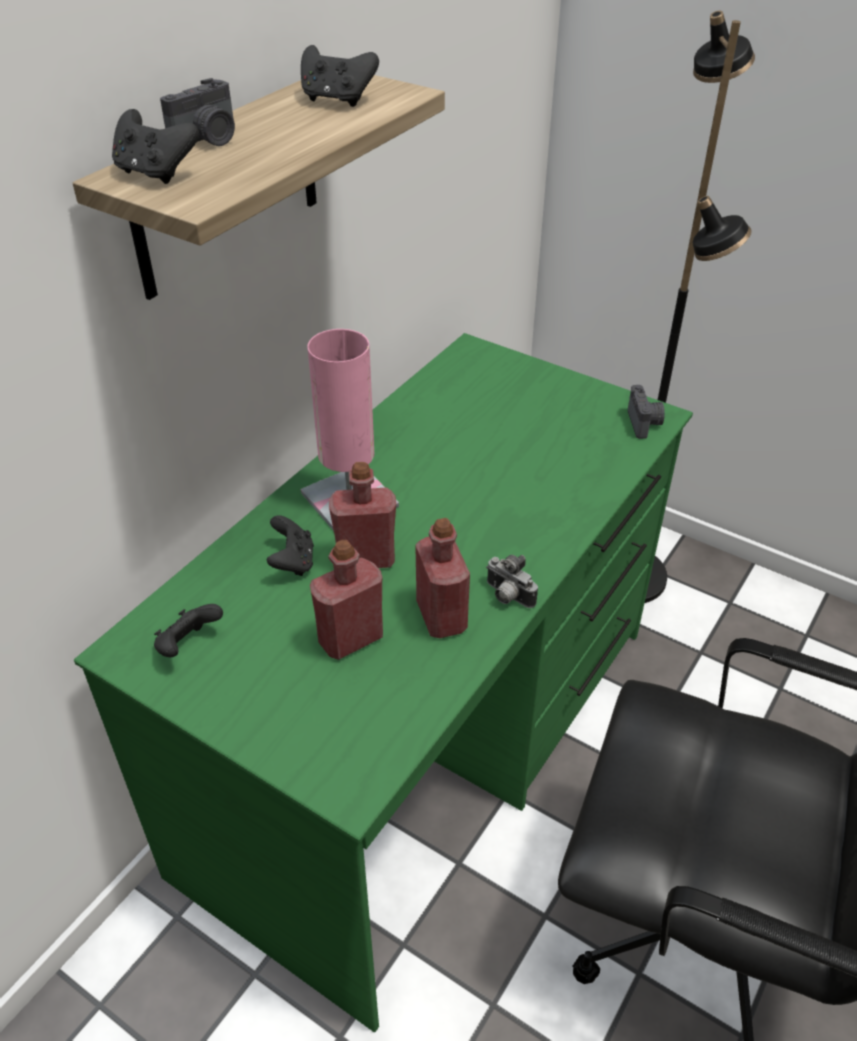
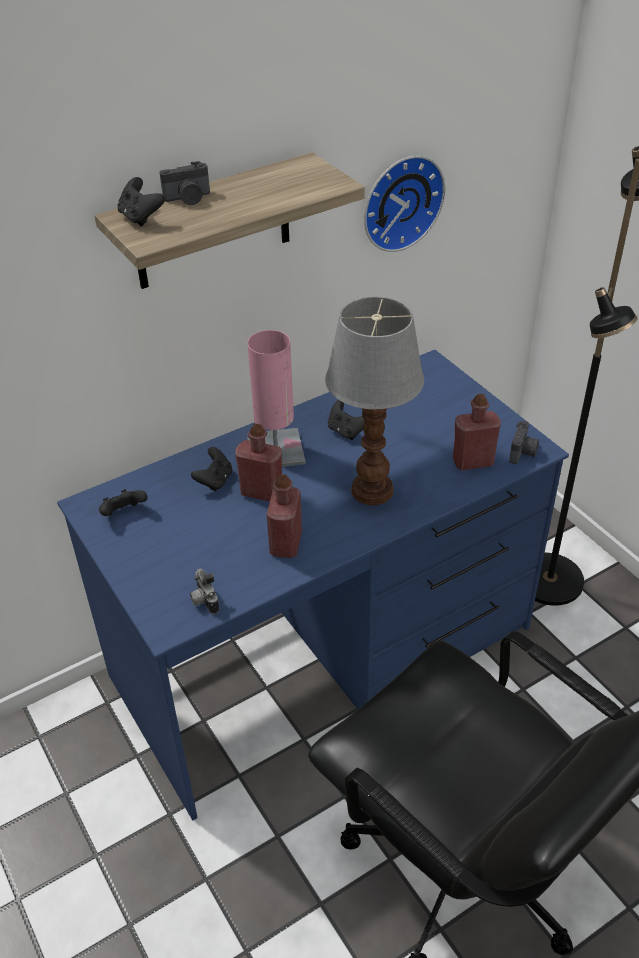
camera: 25 degrees right, 0 degrees up
(337, 100) = (289, 182): black game controller -> black game controller (346, 431)
(350, 638) = (221, 539): red bottle -> red bottle (473, 462)
(422, 136) = (400, 201): none -> wall clock
(427, 745) = (324, 653): green desk -> blue desk
(503, 517) = (371, 491): none -> table lamp
(507, 597) = (337, 544): camera -> camera (203, 600)

